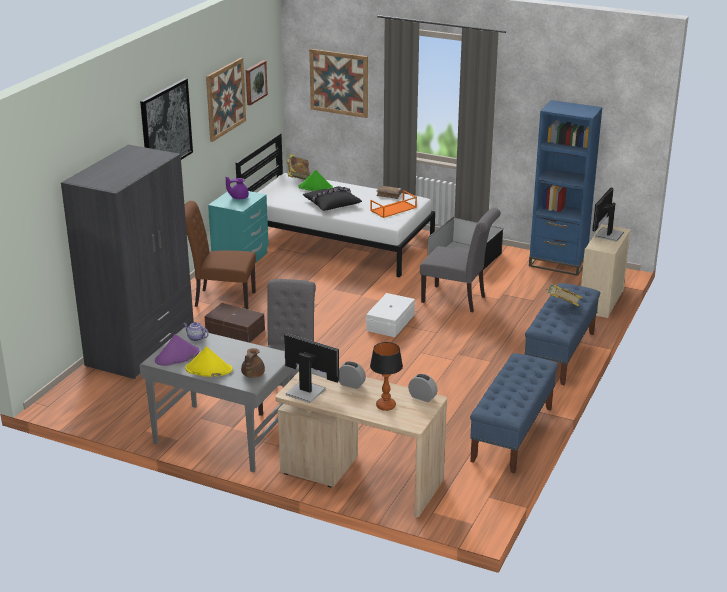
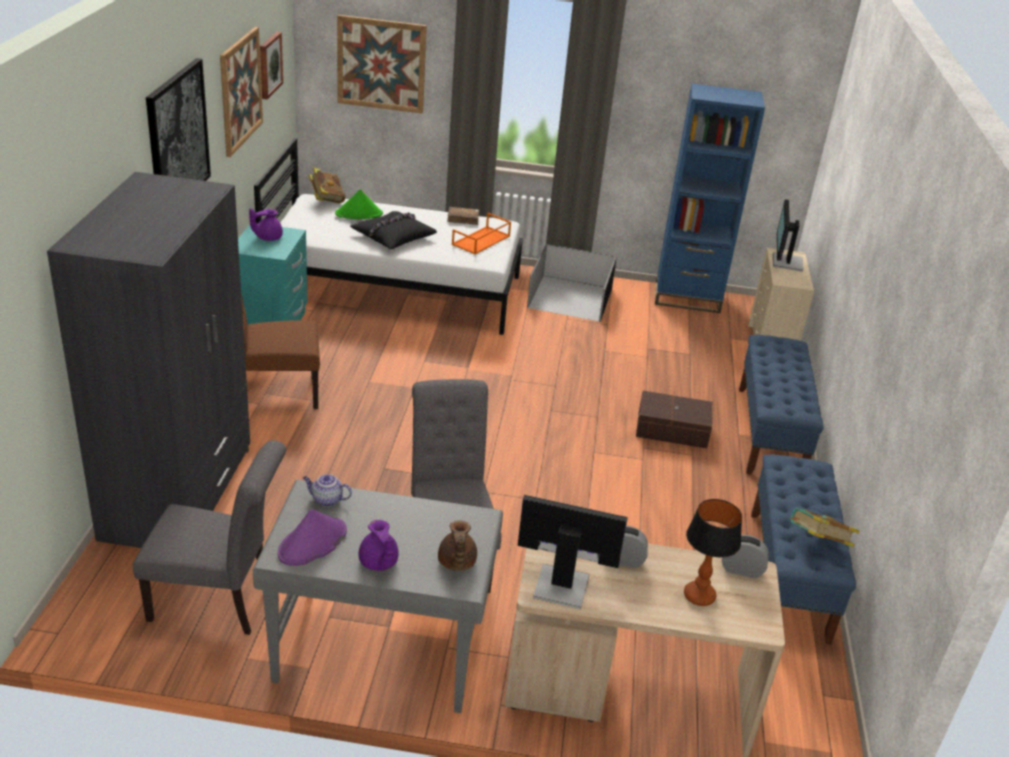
camera: 20 degrees left, 5 degrees up
(208, 369) = (378, 563): yellow hat -> purple teapot
(235, 331) = (315, 447): brown storage box -> brown storage box (672, 430)
(391, 322) = (529, 407): white storage box -> none
(457, 300) = (596, 362): grey chair -> grey chair (219, 603)
(562, 306) = (781, 371): book -> book (817, 543)

